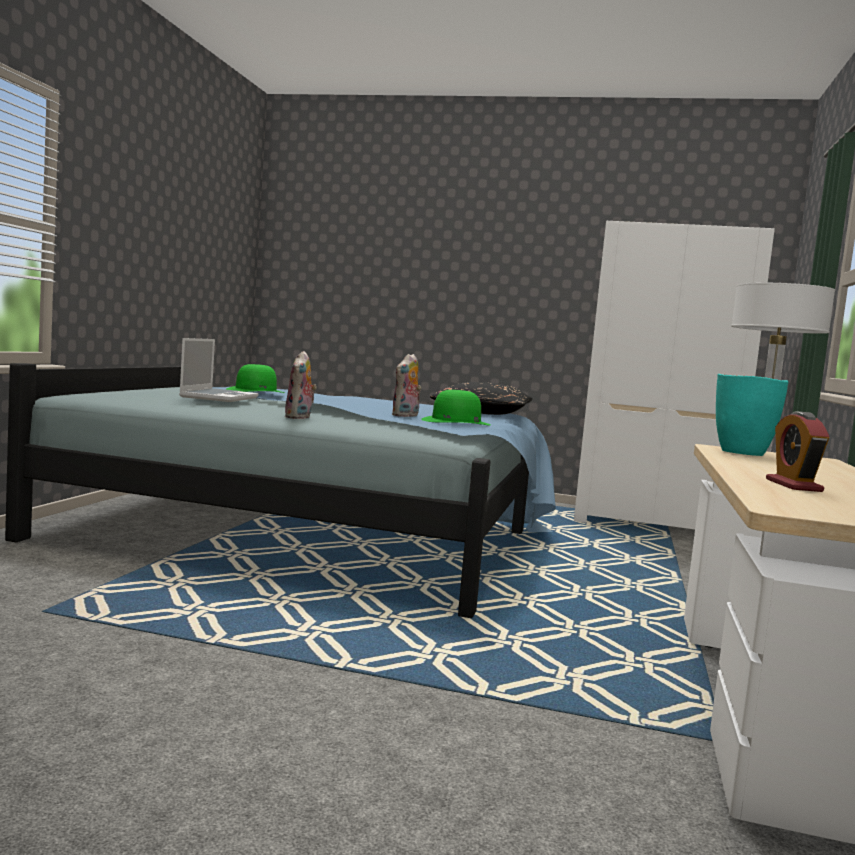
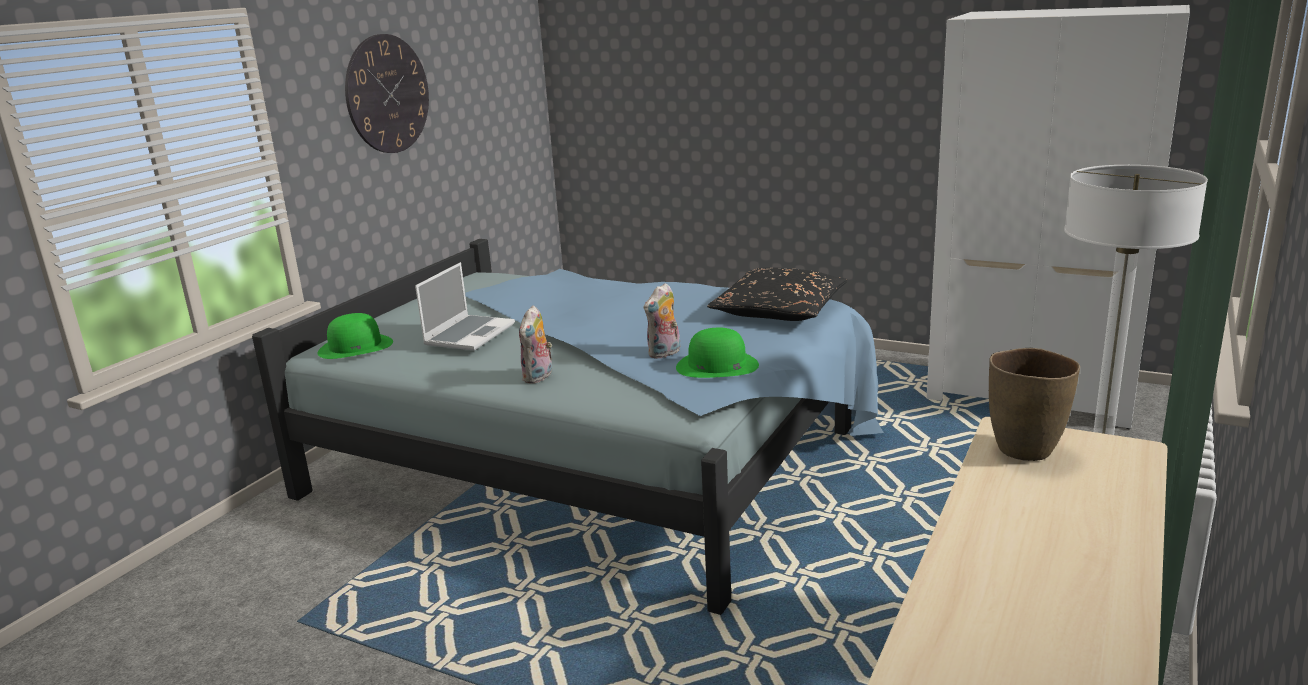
camera: 15 degrees right, 15 degrees up
(148, 215) = (387, 94): none -> wall clock
(256, 391) = (524, 297): green hat -> green hat (356, 347)
(742, 453) = (1024, 449): turquoise vase -> brown vase
(793, 485) = (996, 589): alarm clock -> none

